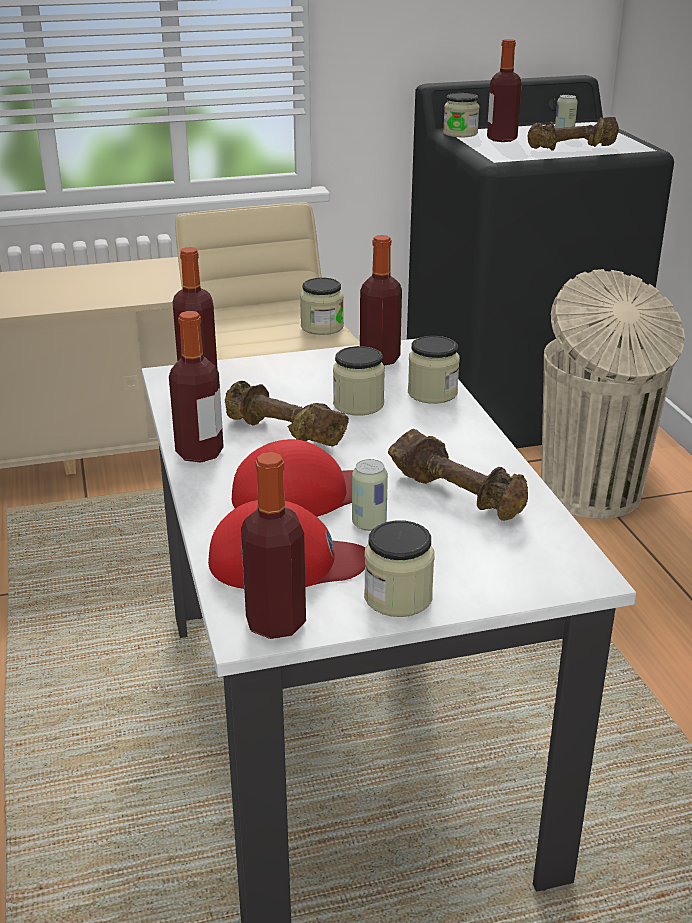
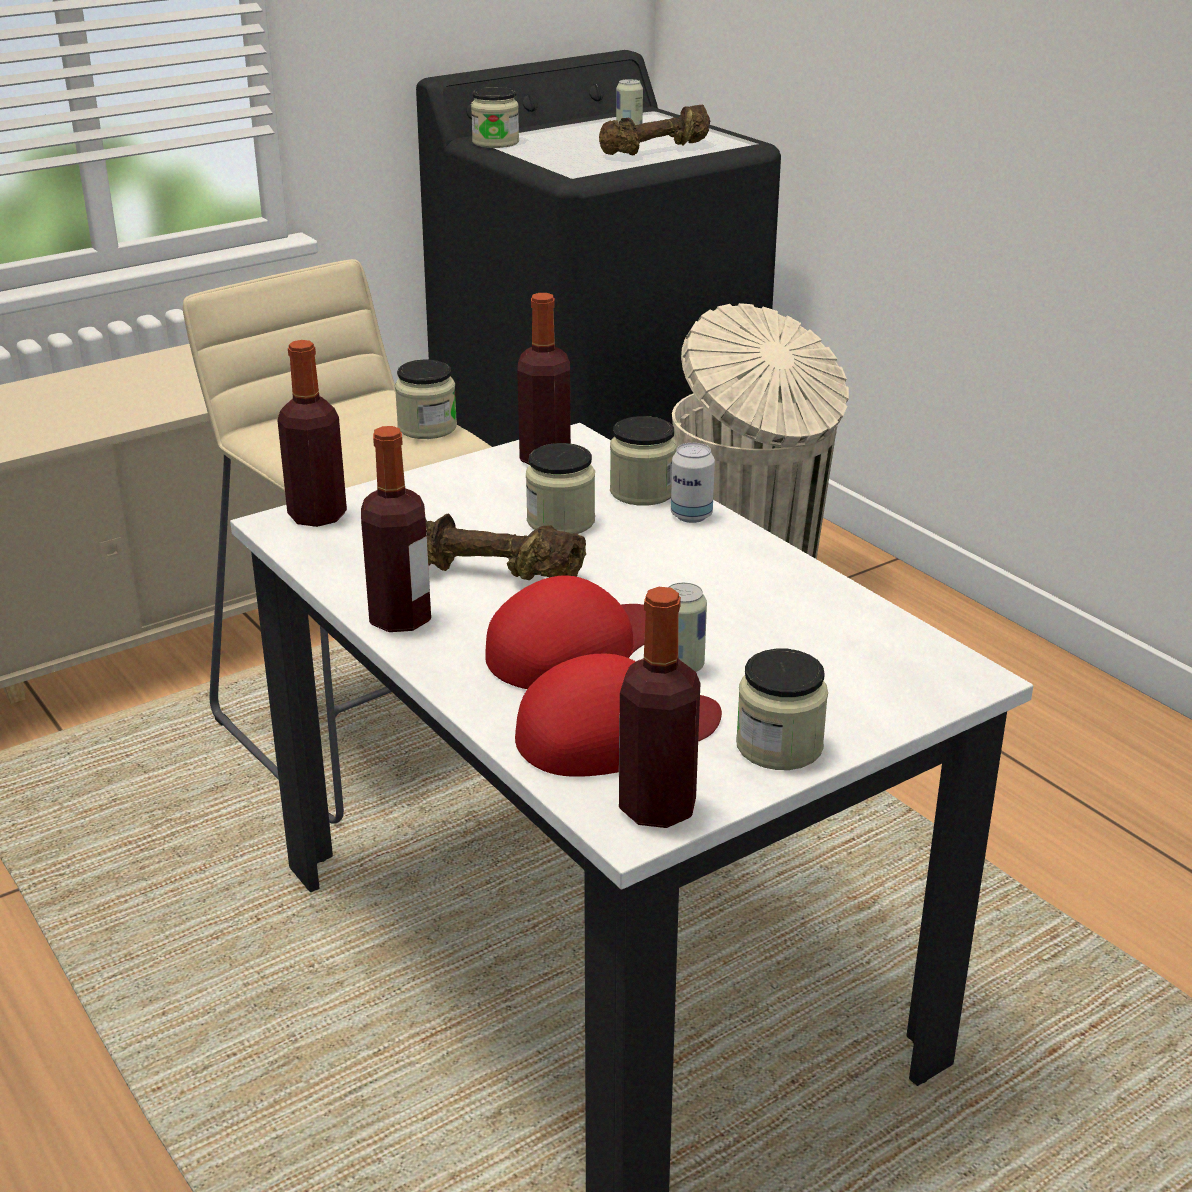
camera: 20 degrees left, 0 degrees up
(456, 416) = (691, 516): none -> can
(458, 495) = (763, 611): brown dumbbell -> none
(501, 139) = (556, 145): bottle -> none

